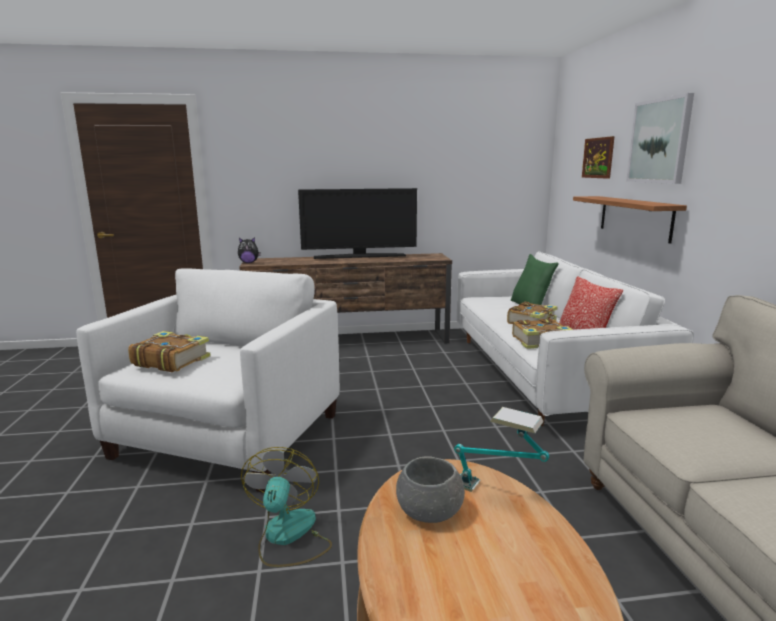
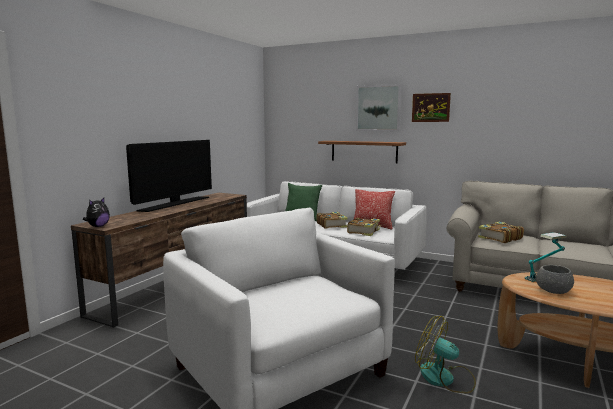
camera: 55 degrees left, 5 degrees down
(171, 361) = (285, 306): book -> book (499, 238)
(598, 158) = (320, 116): picture -> picture (430, 107)

